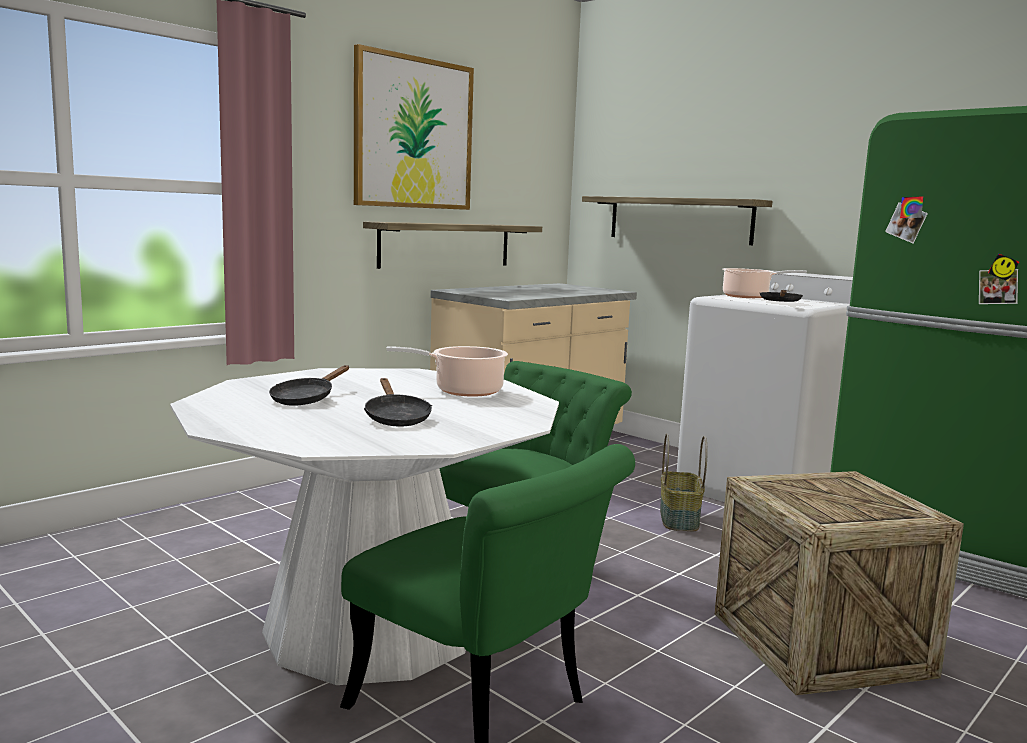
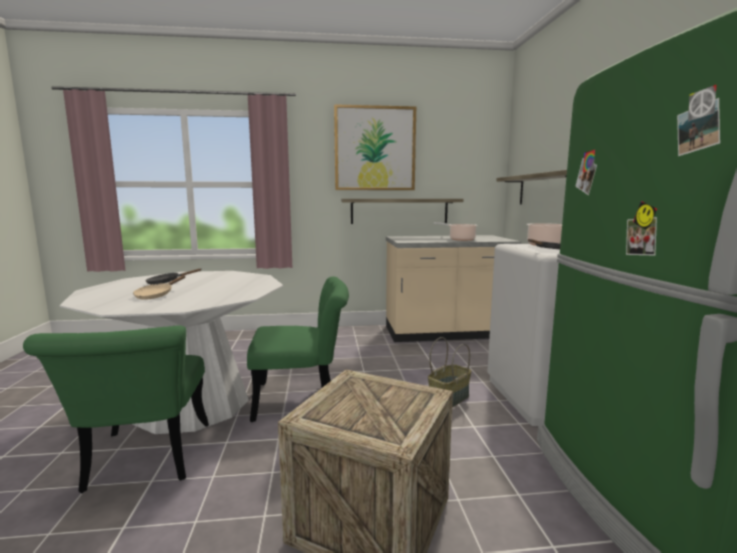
camera: 40 degrees right, 0 degrees up
(396, 418) = (157, 295): black frying pan -> beige frying pan
(464, 391) = (238, 287): cooking pot -> cooking pot (460, 239)

